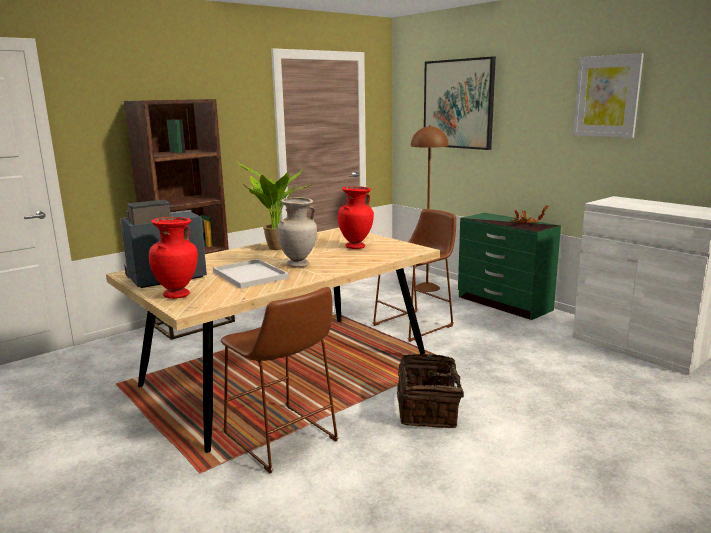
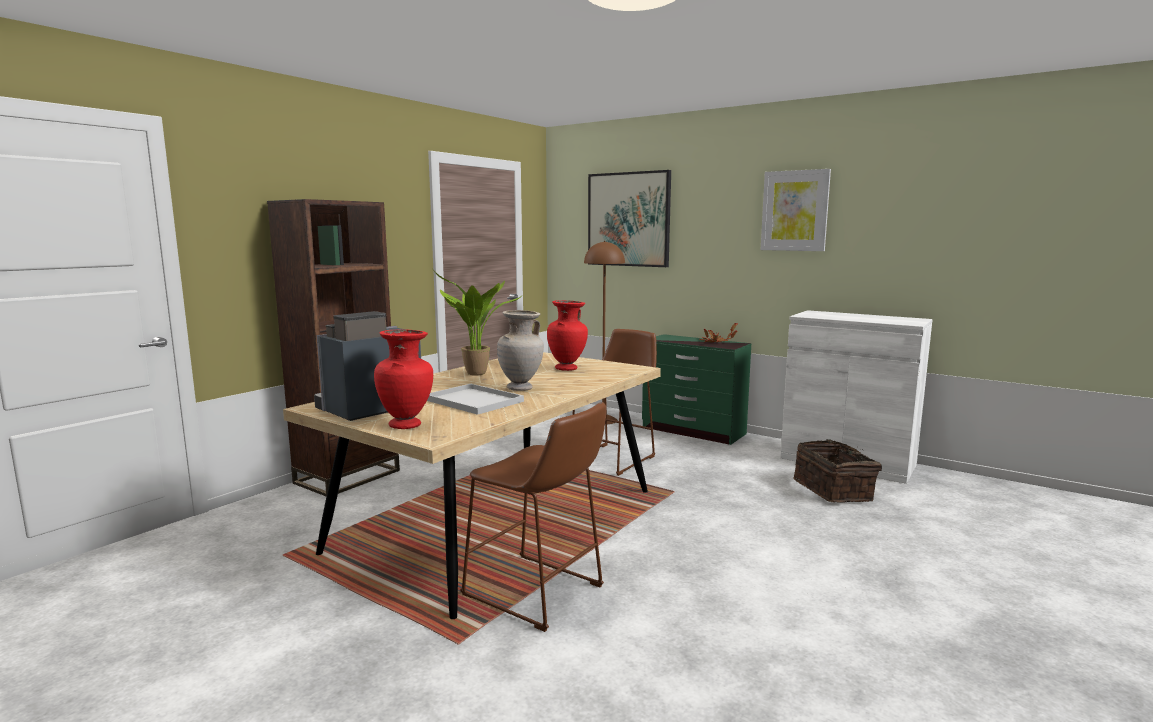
camera: 15 degrees left, 5 degrees down
(429, 409) = (681, 542): basket -> basket (834, 490)

